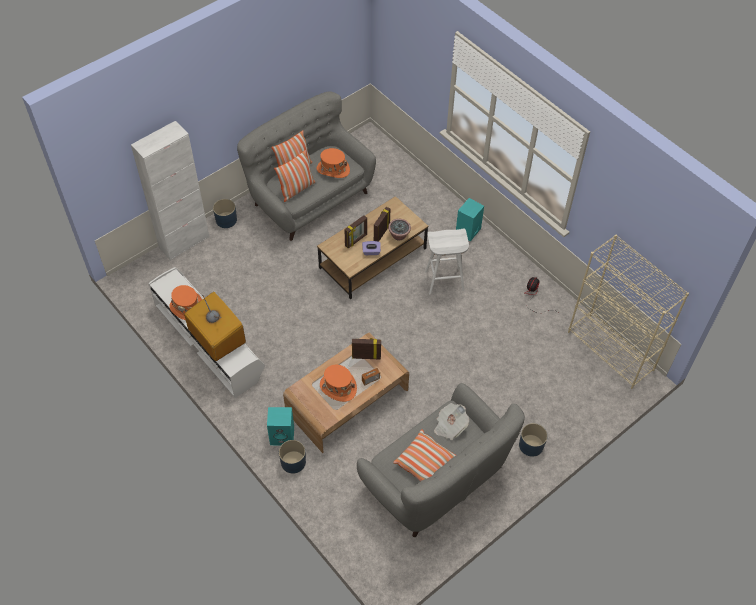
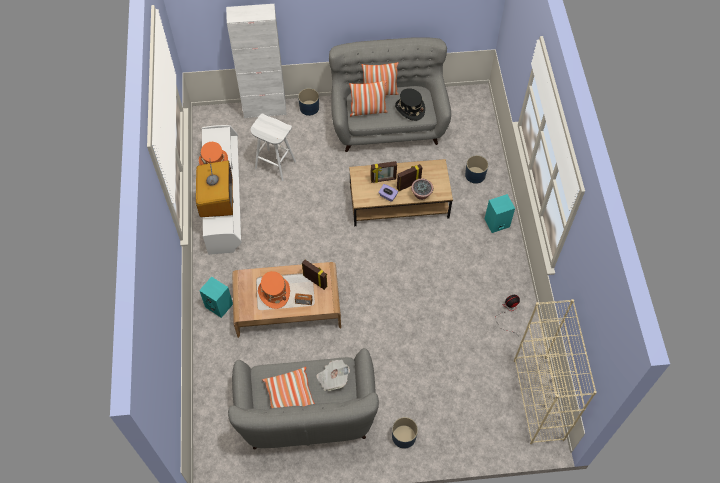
camera: 35 degrees right, 5 degrees up
(293, 462) = (211, 331): blue planter -> blue planter (475, 175)
(333, 169) = (409, 109): orange hat -> black hat
(444, 281) = (441, 254): white stool -> white stool (274, 165)

